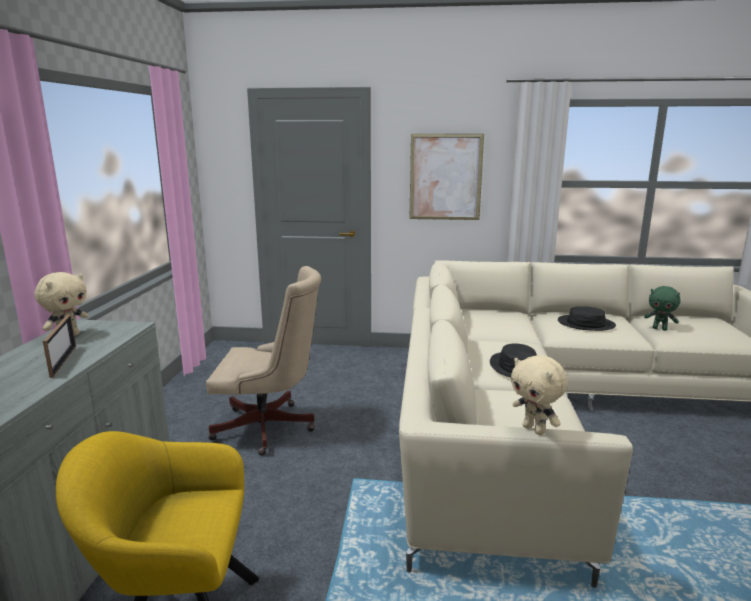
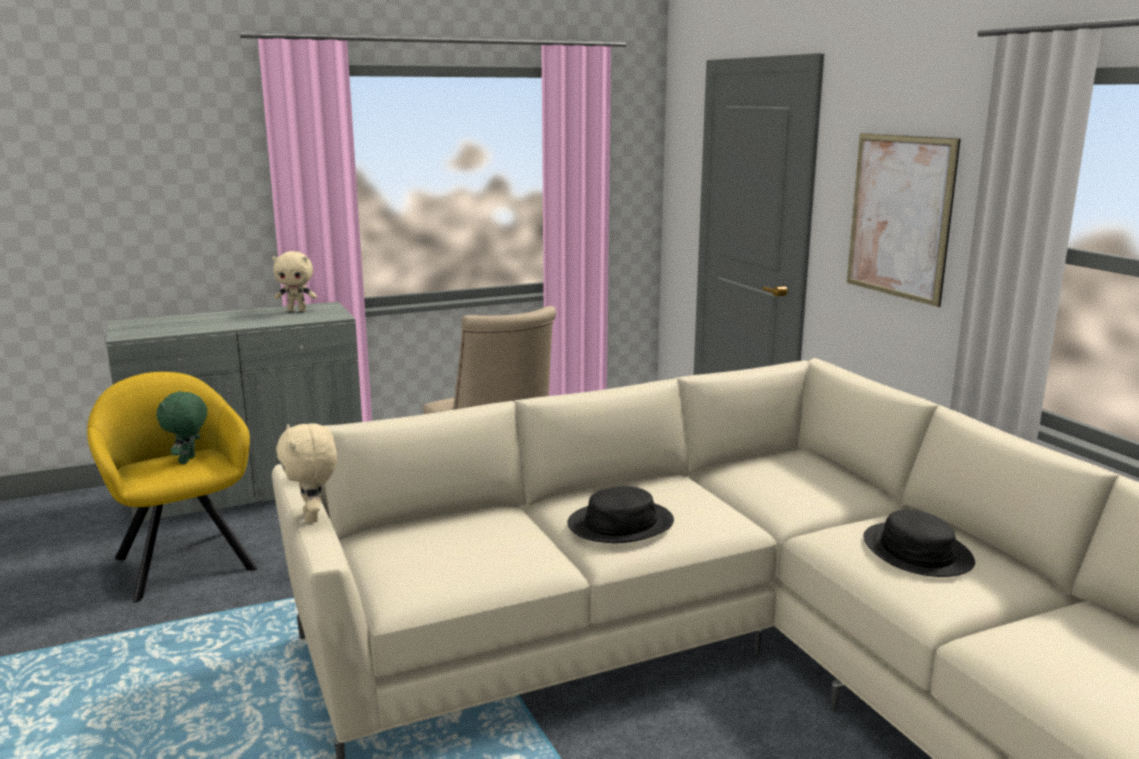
camera: 60 degrees right, 0 degrees up
(63, 361) = (244, 322): picture frame -> none
(534, 430) = (313, 517): beige plush toy -> beige plush toy turned 45 degrees counterclockwise
(660, 329) = (1035, 630): green plush toy -> green plush toy (188, 460)

